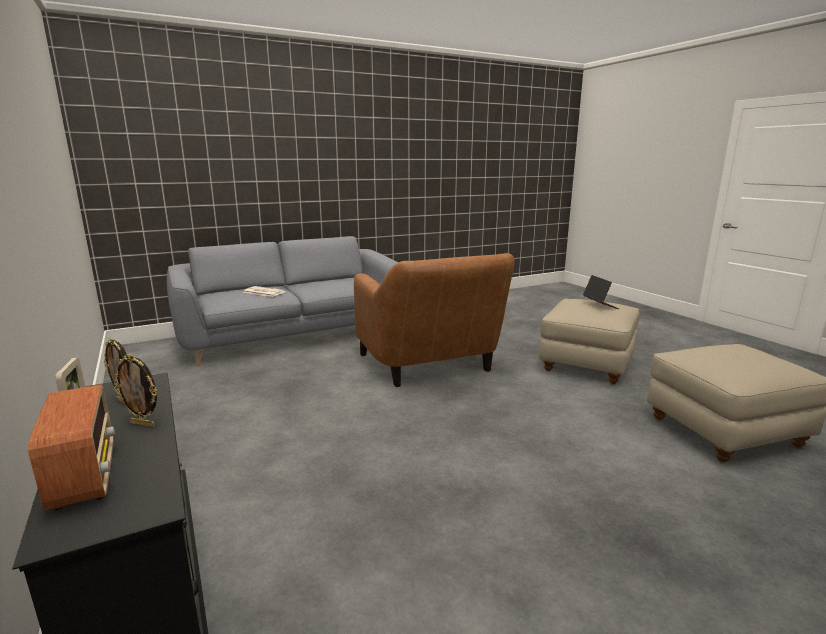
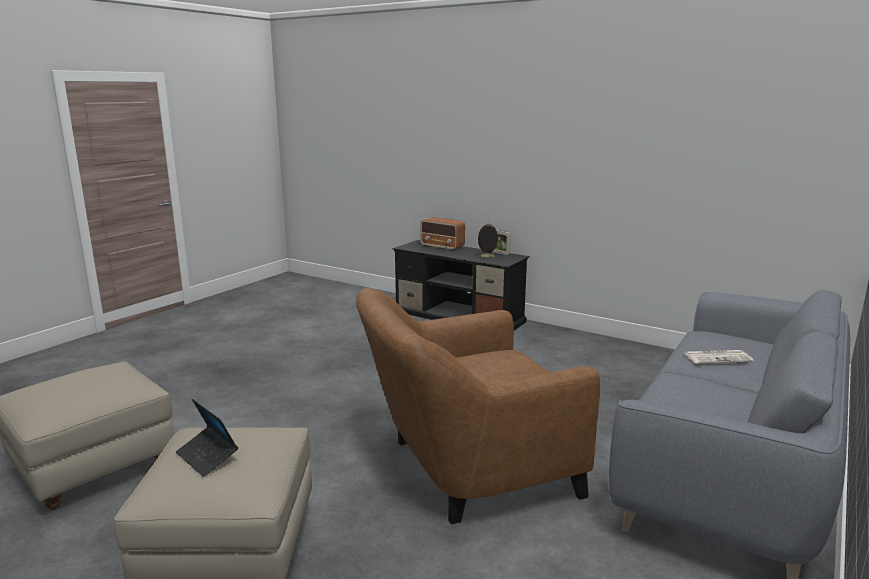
camera: 150 degrees right, 0 degrees up
(143, 424) = (460, 255): picture frame -> none
(430, 366) = (467, 468): brown armchair -> brown armchair turned 60 degrees counterclockwise

